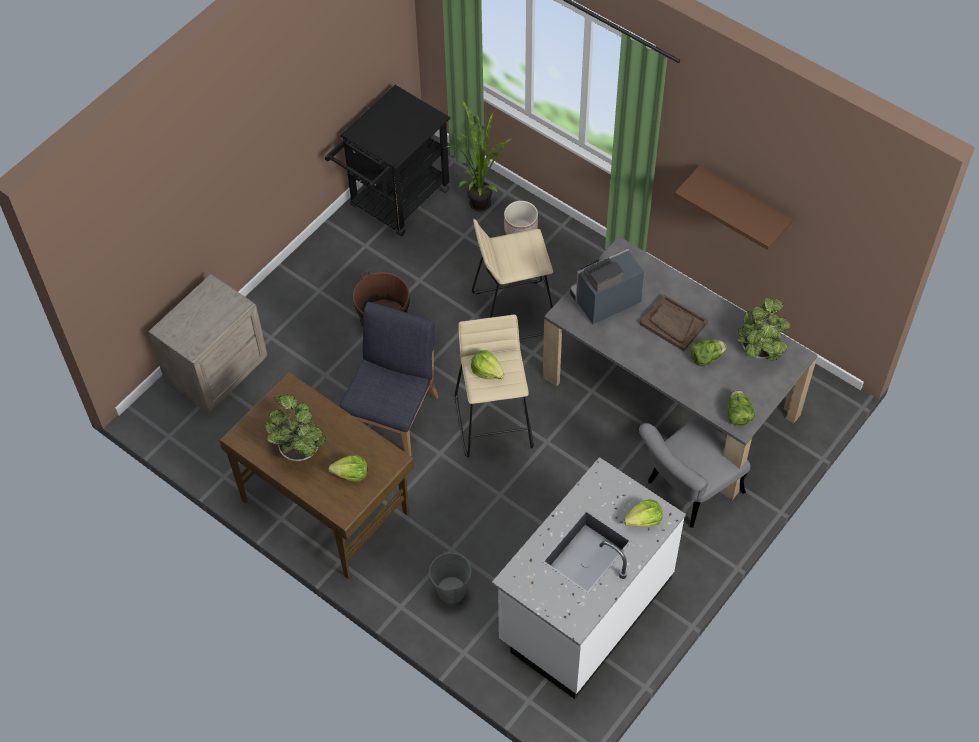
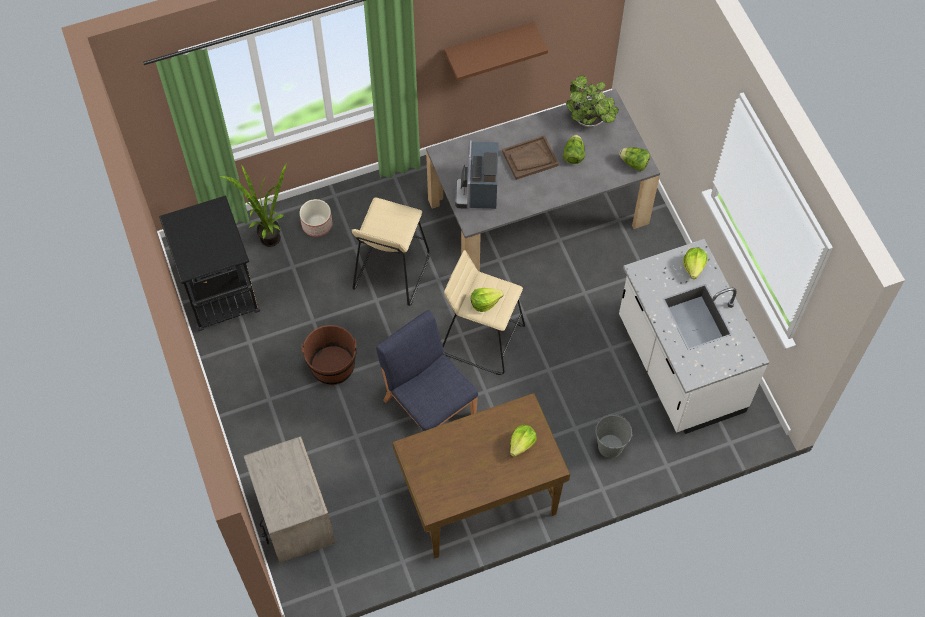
camera: 60 degrees left, 5 degrees up
(298, 448) = (472, 470): potted plant -> none
(687, 492) = (624, 247): grey chair -> none

